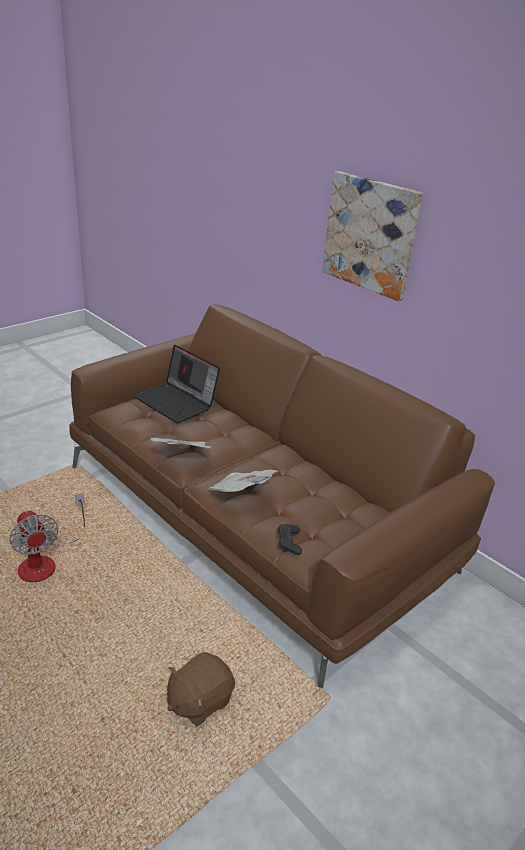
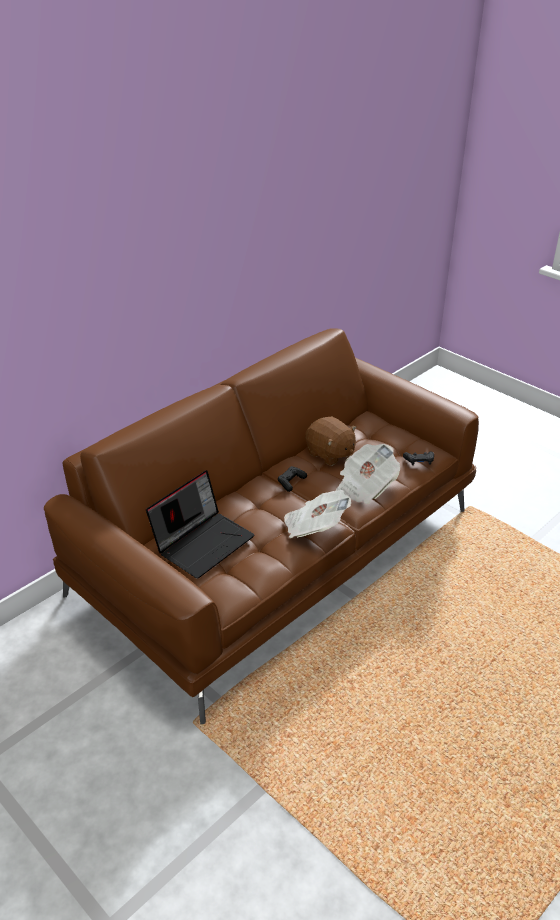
camera: 90 degrees left, 5 degrees up
(46, 561) = (381, 707): fan -> none
(199, 701) = (500, 571): brown plush toy -> brown plush toy (330, 454)
(255, 451) = (291, 482): none -> black game controller
(370, 235) = (201, 254): picture -> none

